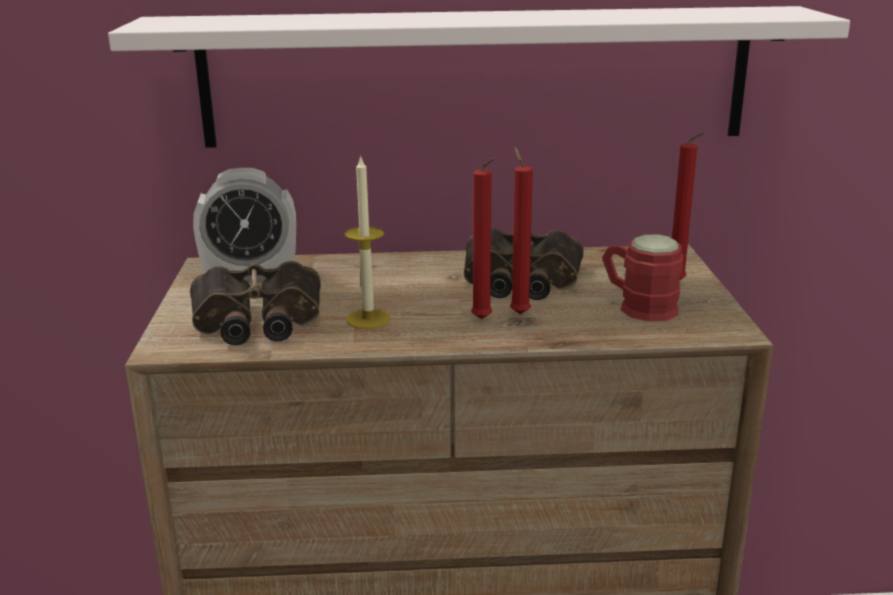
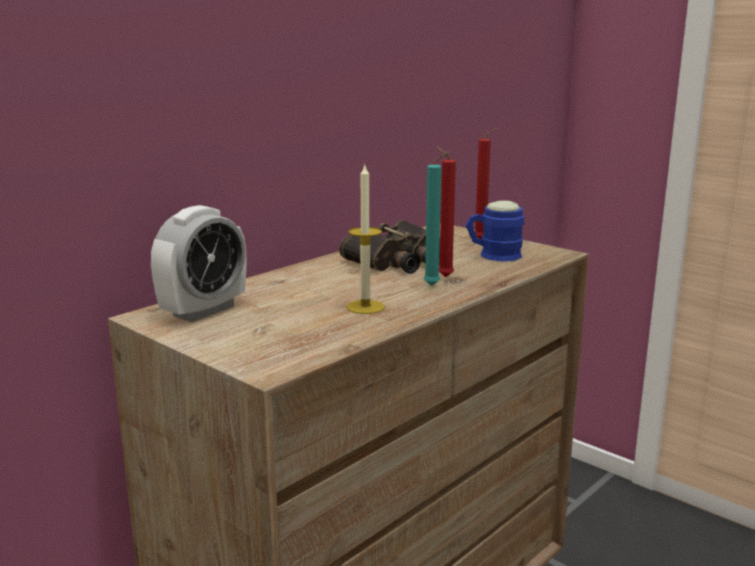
camera: 45 degrees left, 5 degrees down
(257, 320) = (289, 332): binoculars -> none
(475, 77) = (313, 110): white shelf -> none
(483, 320) = (434, 286): red candle -> turquoise candle
(638, 306) = (493, 255): red mug -> blue mug

